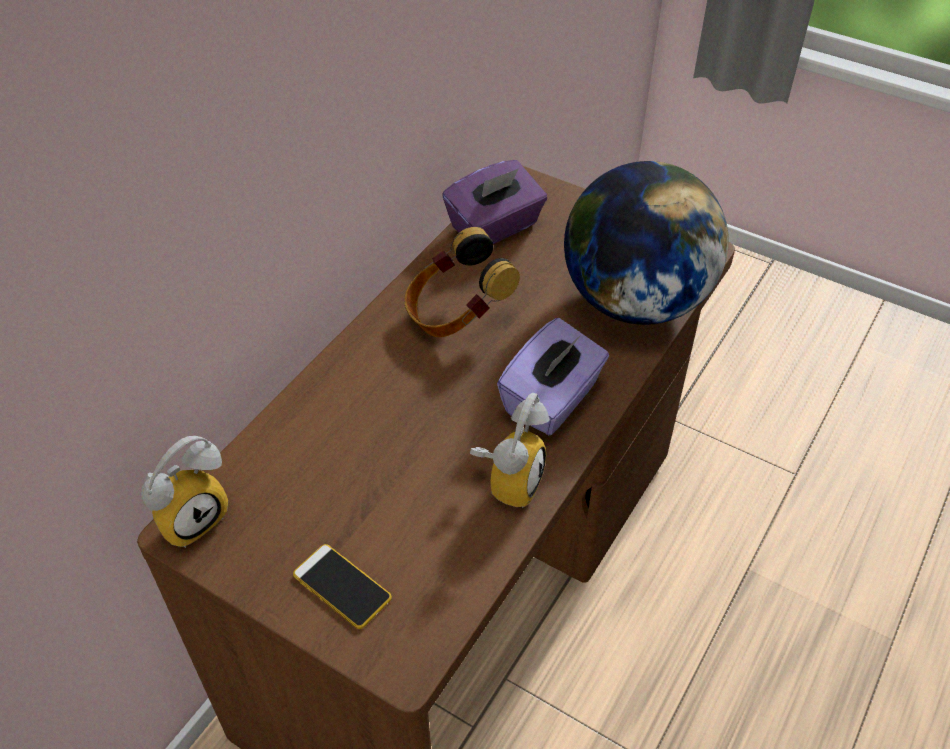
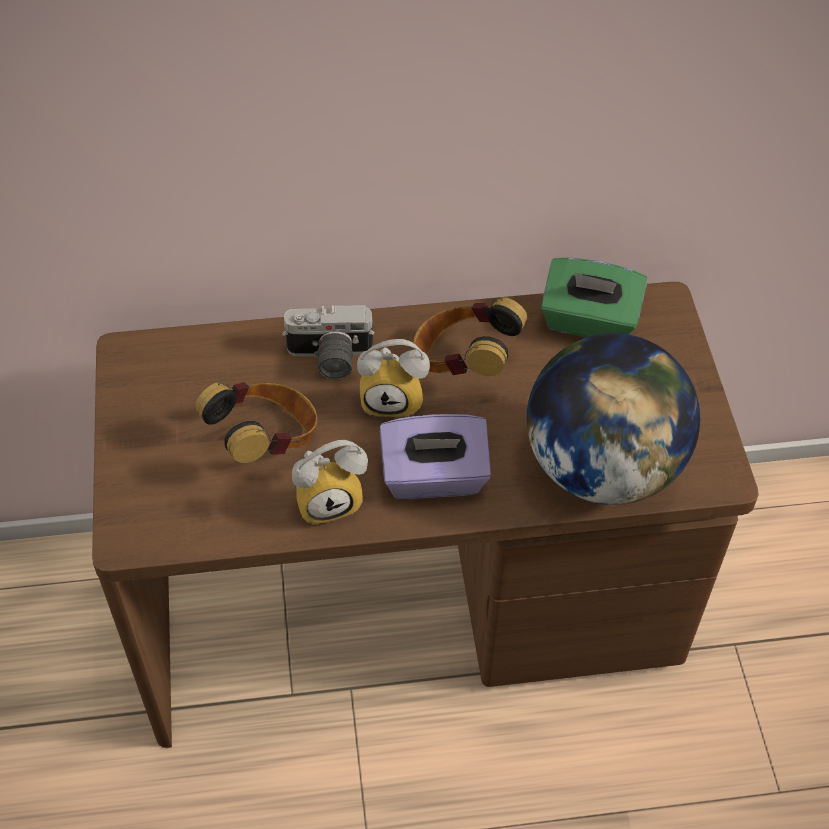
camera: 50 degrees right, 5 degrees up
(191, 515) = (141, 348): alarm clock -> alarm clock (394, 399)
(342, 586) = (156, 465): phone -> none
(360, 391) = (329, 359): none -> camera
(401, 486) = (266, 441): none -> headphones
(495, 227) = (589, 322): purple tissue box -> green tissue box

